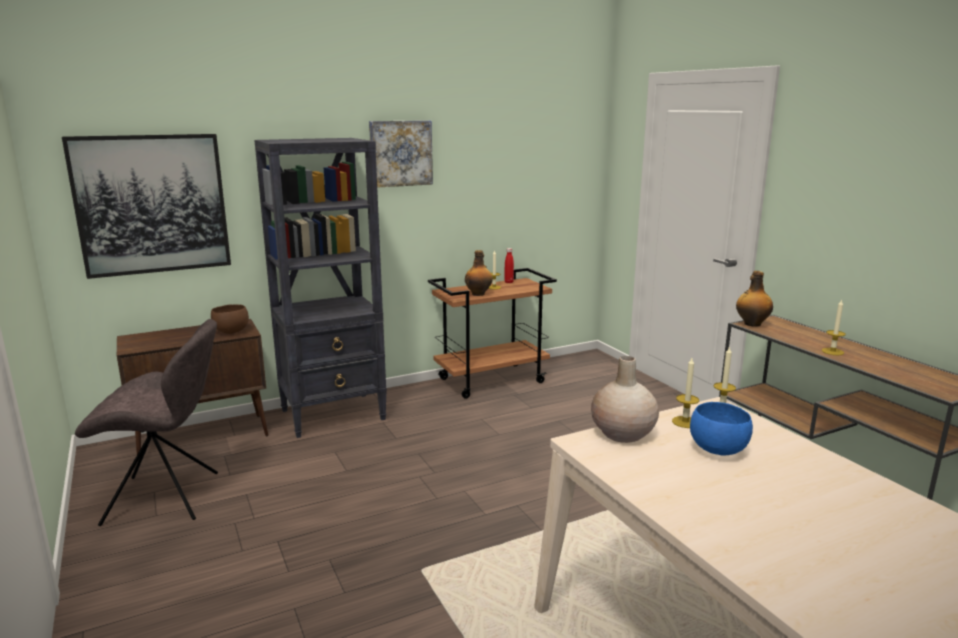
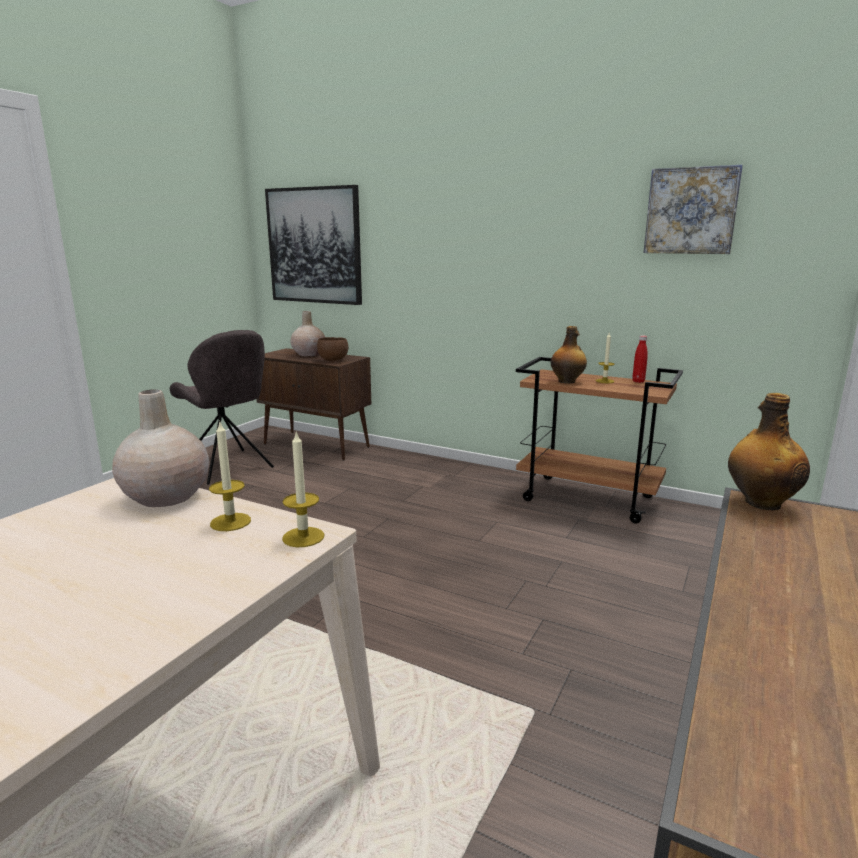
camera: 55 degrees right, 0 degrees up
(177, 334) = (308, 354): none -> beige vase
(334, 414) = (408, 466): black bookcase -> none
(400, 153) = (521, 204): picture -> picture (691, 211)
(717, 449) = (141, 555): blue bowl -> none
(832, 351) = (764, 595): candle -> none

